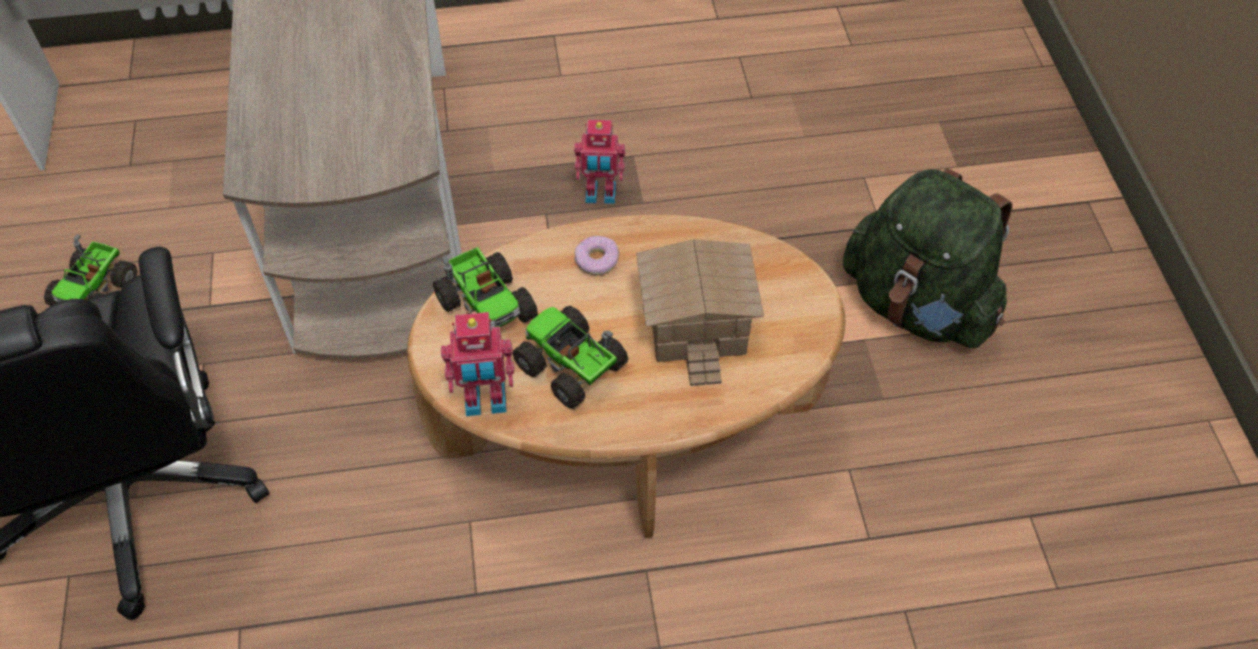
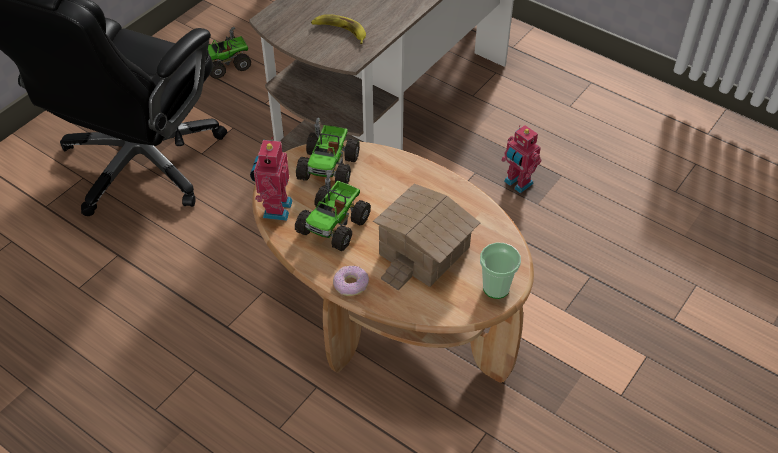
camera: 45 degrees right, 5 degrees down
(359, 134) = (340, 31): none -> banana
(485, 402) = (275, 208): toy robot -> toy robot turned 60 degrees clockwise
(572, 367) = (334, 224): toy truck -> toy truck turned 150 degrees counterclockwise
(596, 260) = (411, 183): donut -> donut (350, 284)
(805, 304) = (496, 288): none -> cup
(917, 305) = (641, 381): green backpack -> none

